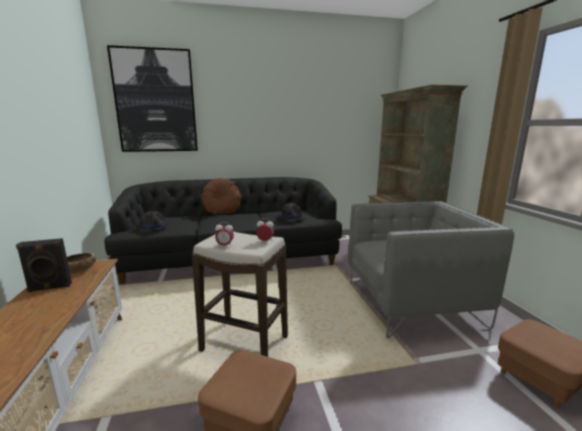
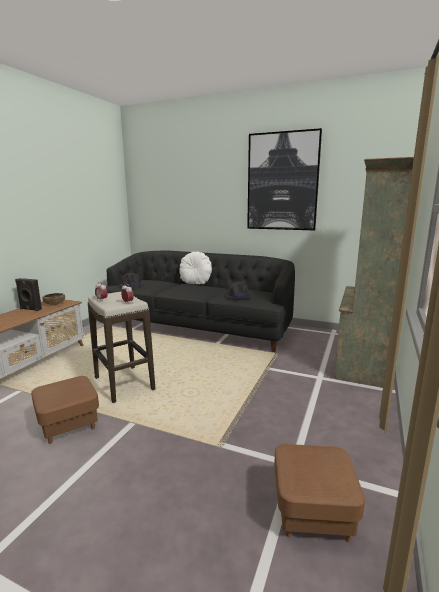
camera: 35 degrees right, 0 degrees up
(155, 101) = (162, 184): picture -> picture (282, 182)
(222, 213) = (195, 283): brown pillow -> white pillow
(411, 304) = (294, 406): grey armchair -> none

